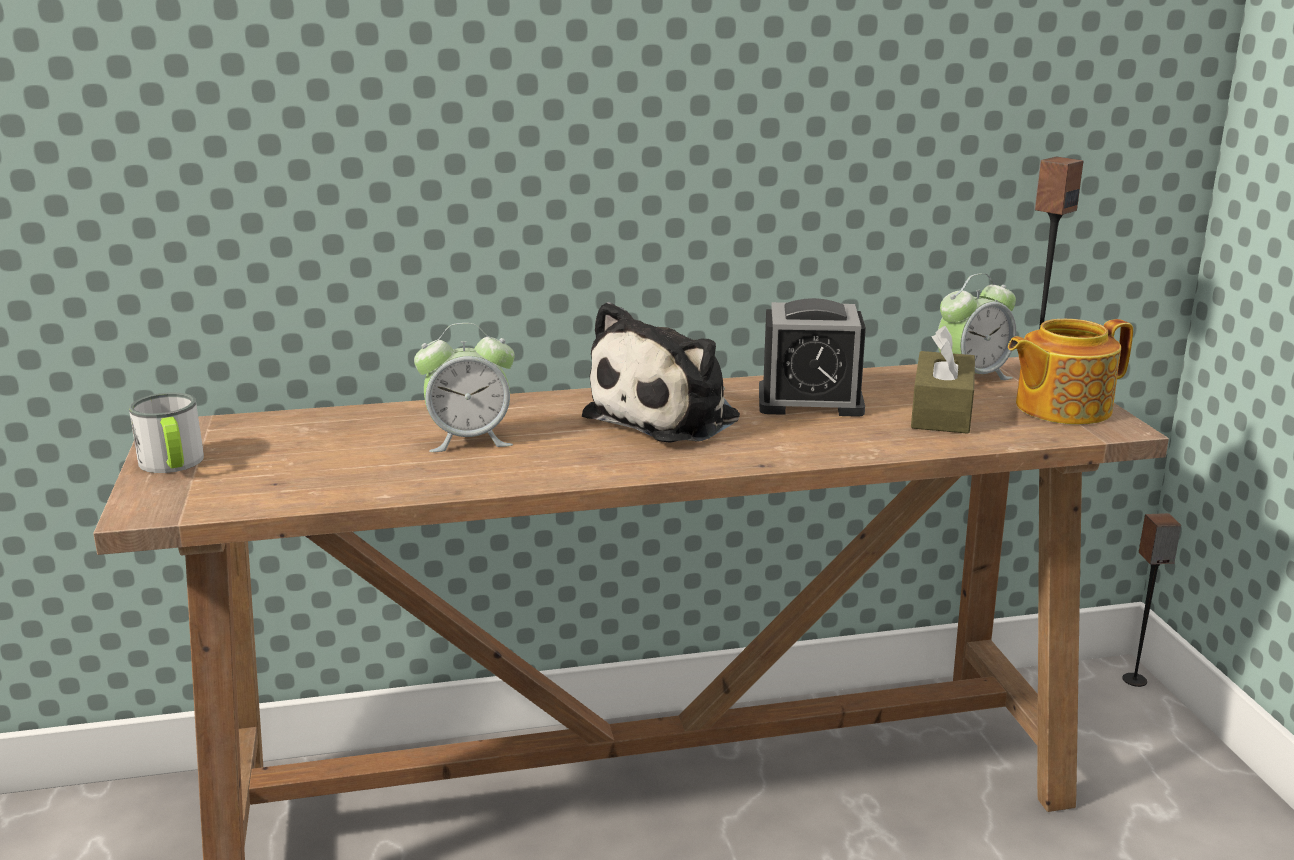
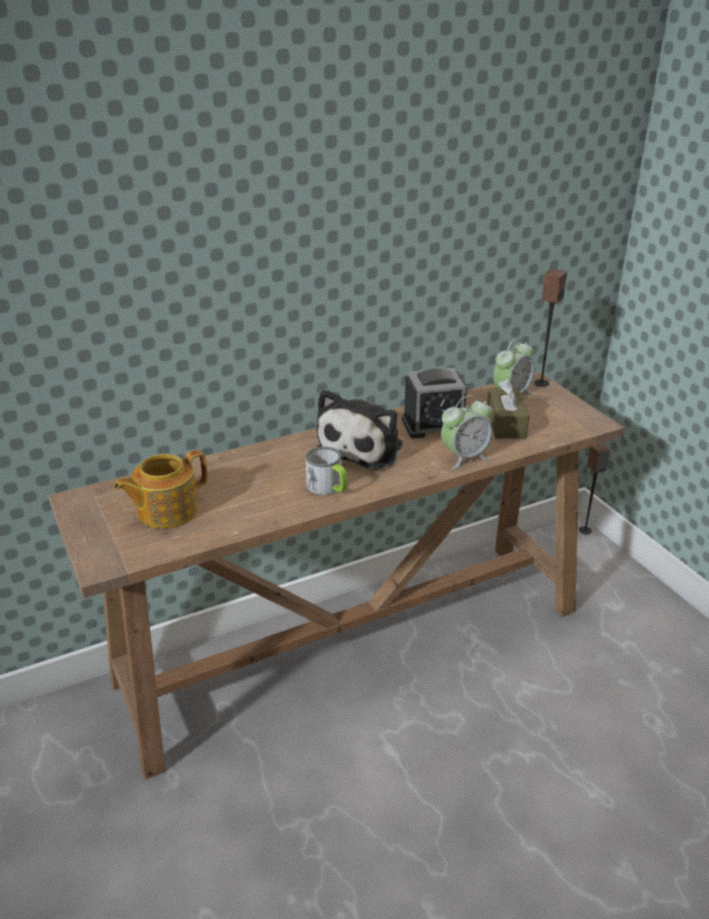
camera: 15 degrees left, 10 degrees up
(173, 464) = (93, 528): mug -> mug (328, 488)
(469, 440) = (259, 482): alarm clock -> alarm clock (464, 457)
(1060, 407) = (564, 412): teapot -> teapot (166, 510)

